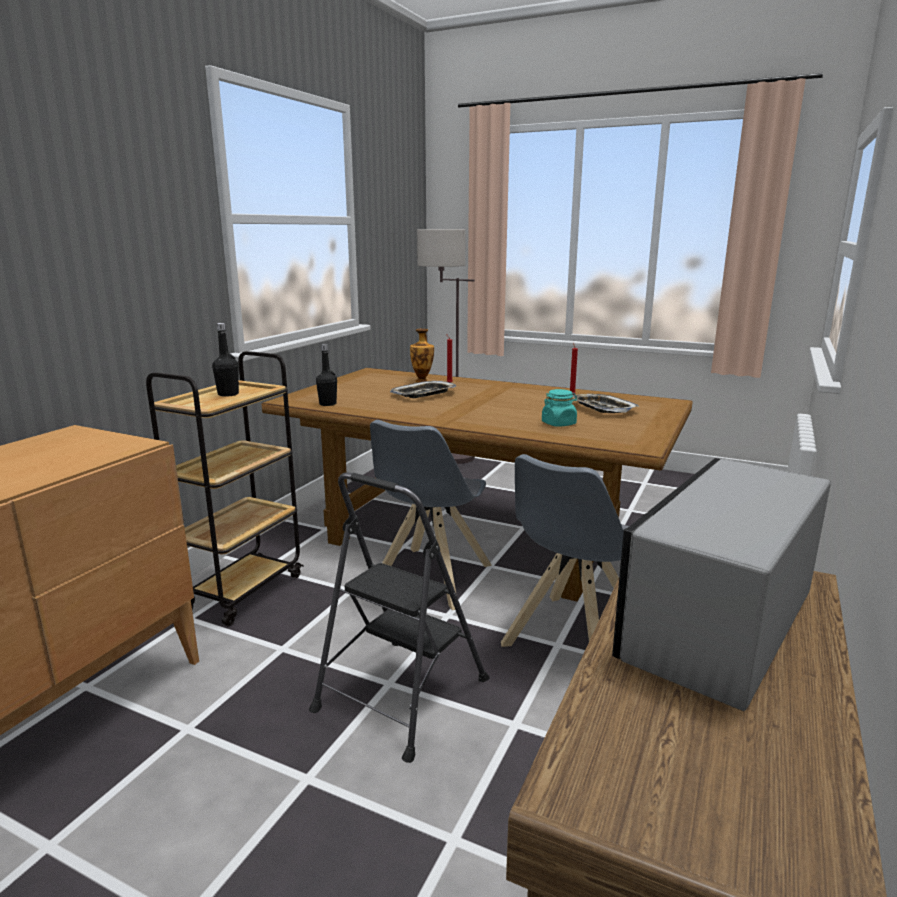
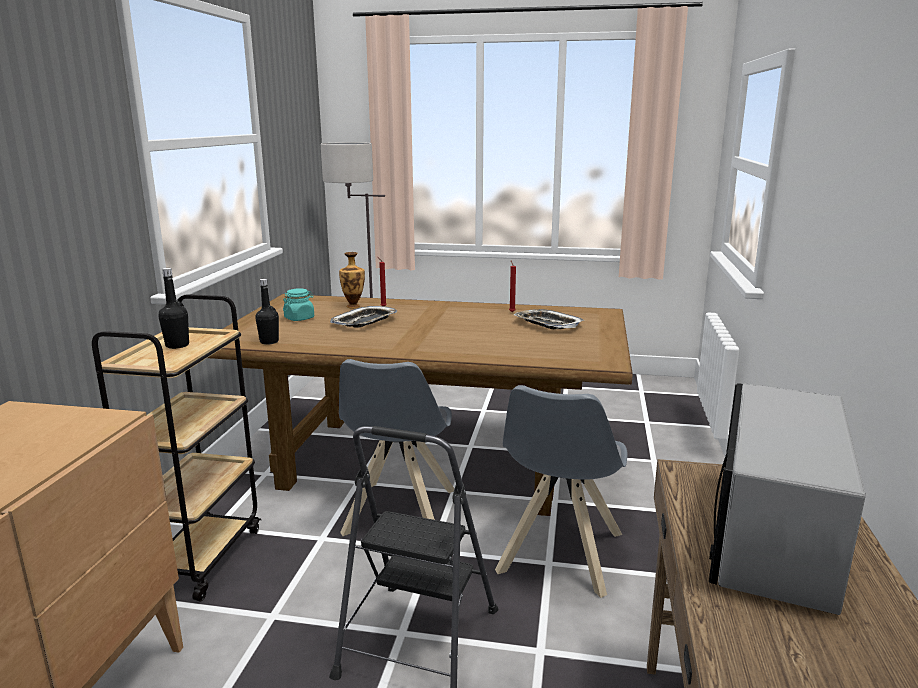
camera: 15 degrees left, 0 degrees up
(559, 423) = (518, 344): turquoise jar -> turquoise jar (299, 318)

